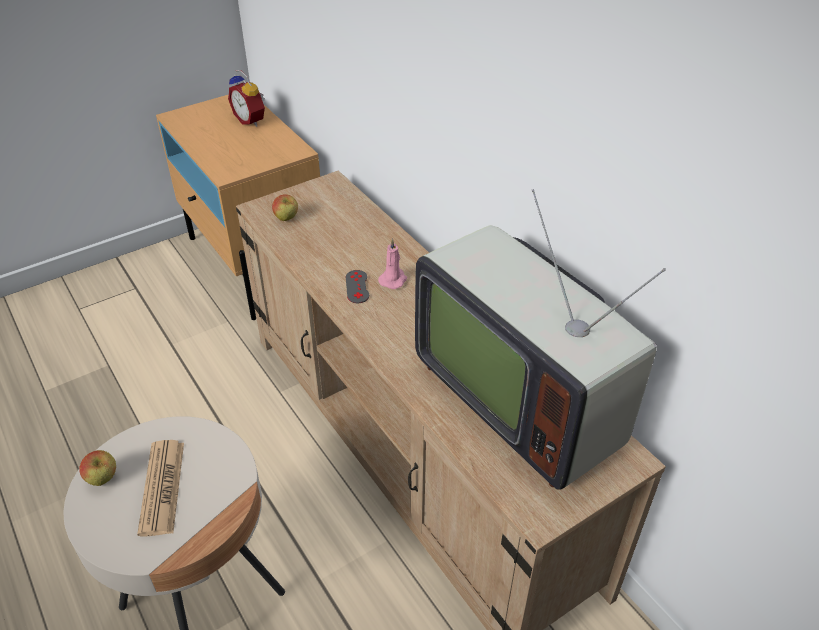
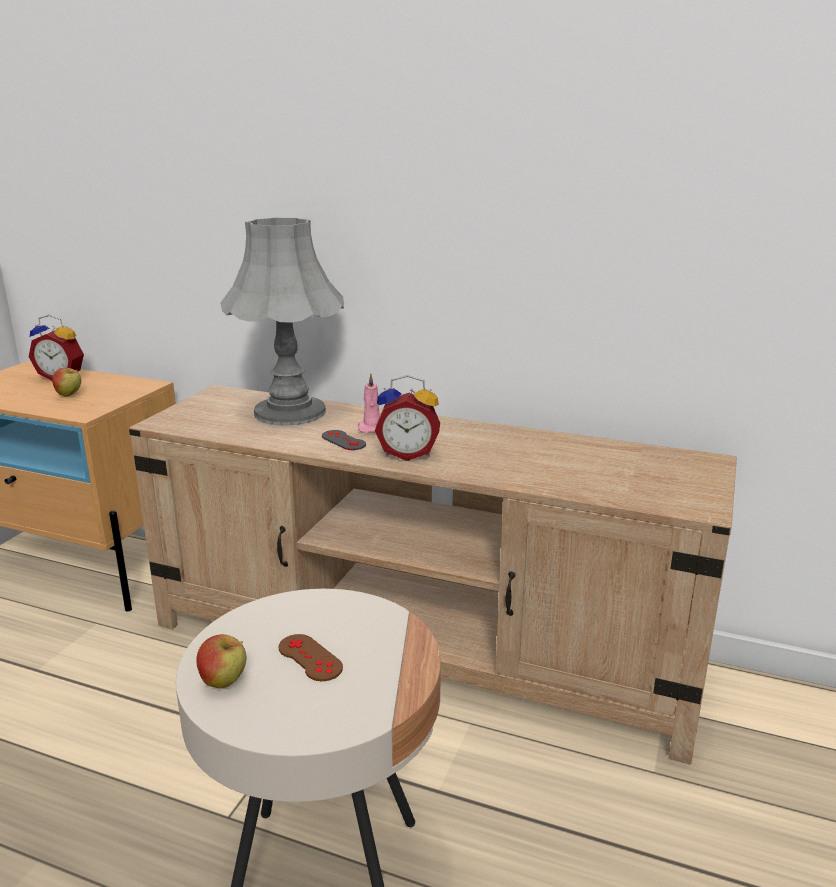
camera: 35 degrees left, 20 degrees down
(162, 487) = (310, 658): newspaper -> brown game controller
(286, 219) = (203, 421): apple -> apple (69, 395)
(356, 231) = (290, 412): none -> grey table lamp
(386, 326) = (408, 454): none -> alarm clock
(521, 397) = (584, 456): television -> none

